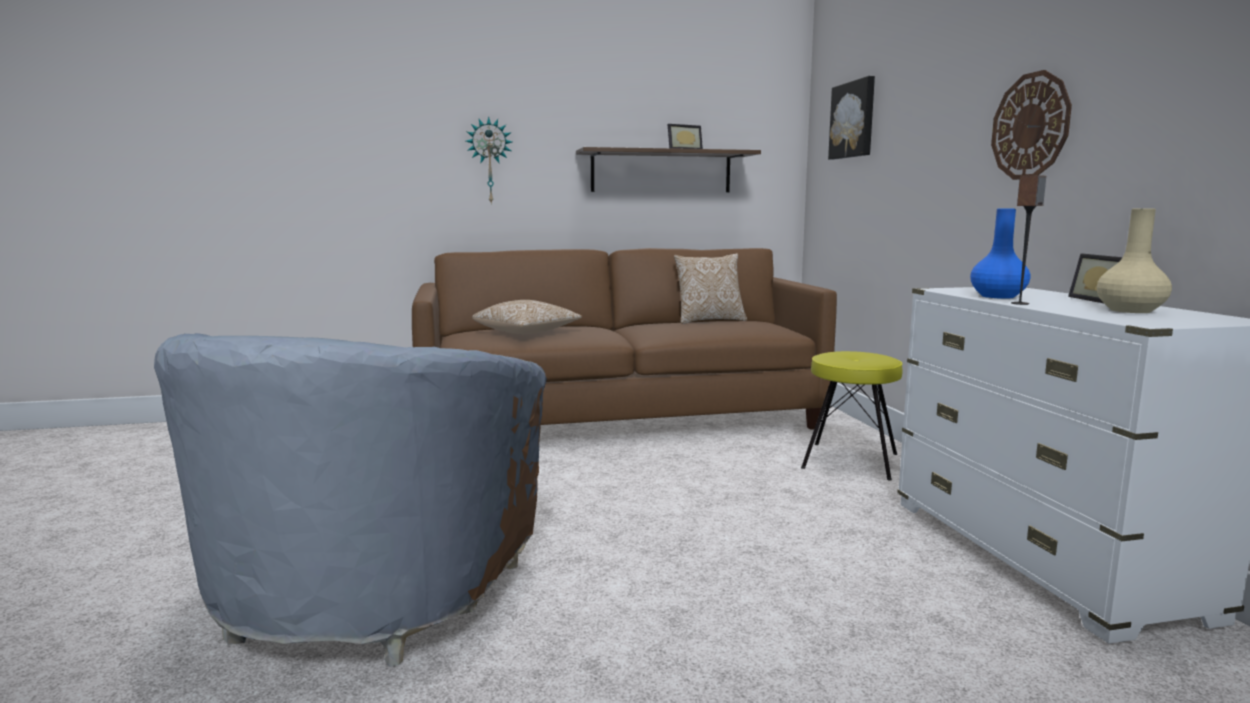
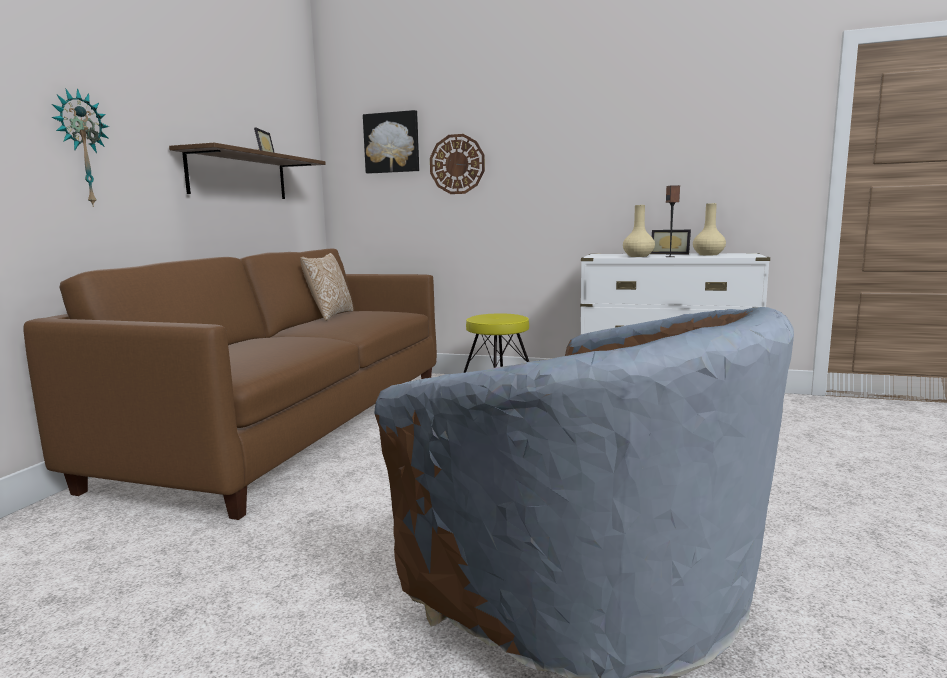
camera: 60 degrees left, 0 degrees up
(527, 333) = (249, 352): pillow -> none
(997, 296) = (638, 256): blue vase -> beige vase
(1030, 126) = (584, 158): wall clock -> wall clock (457, 164)

